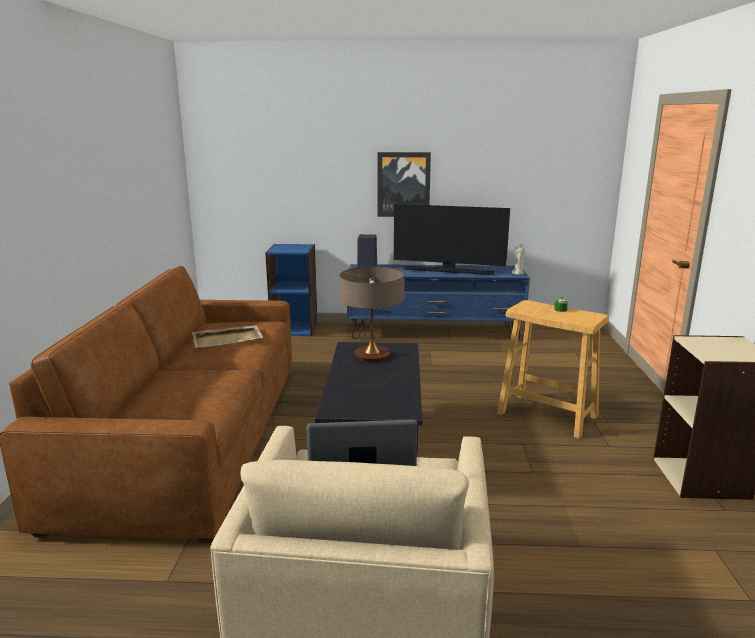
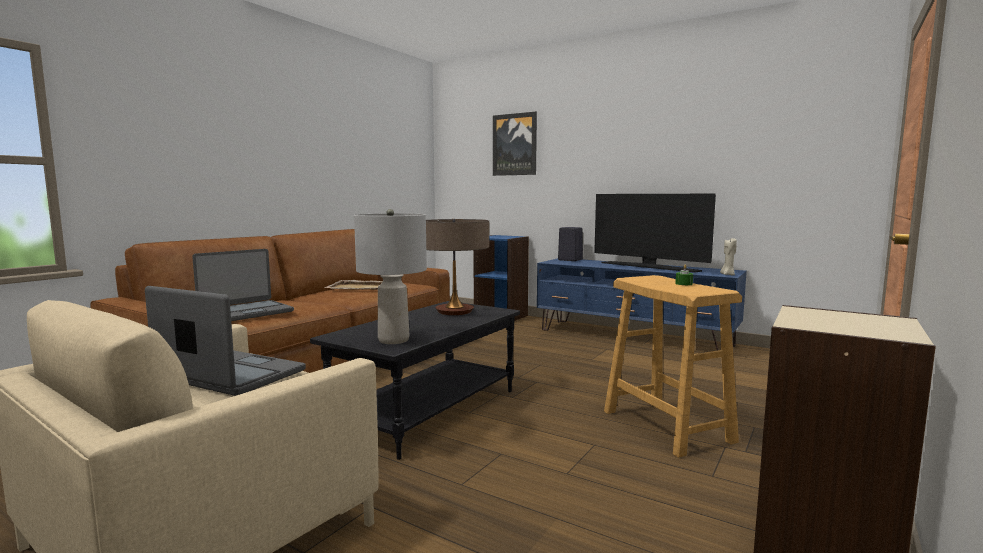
camera: 30 degrees right, 10 degrees down
(190, 402) = (245, 312): none -> laptop
(390, 403) = (394, 340): none -> grey table lamp
(403, 184) = (613, 176): picture -> picture (514, 144)

